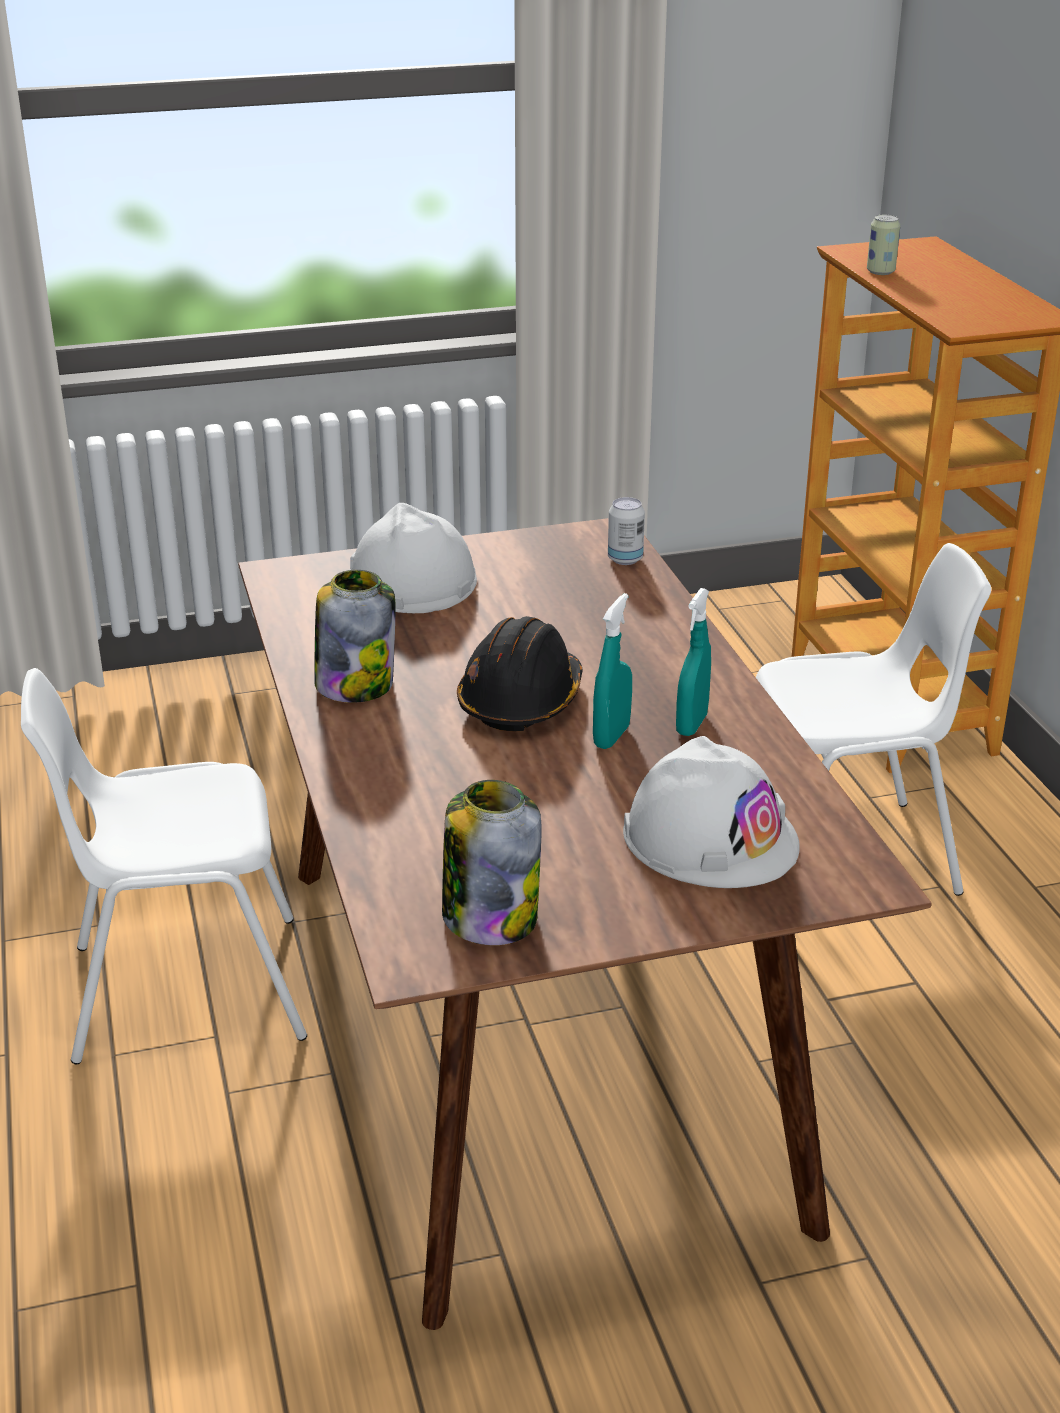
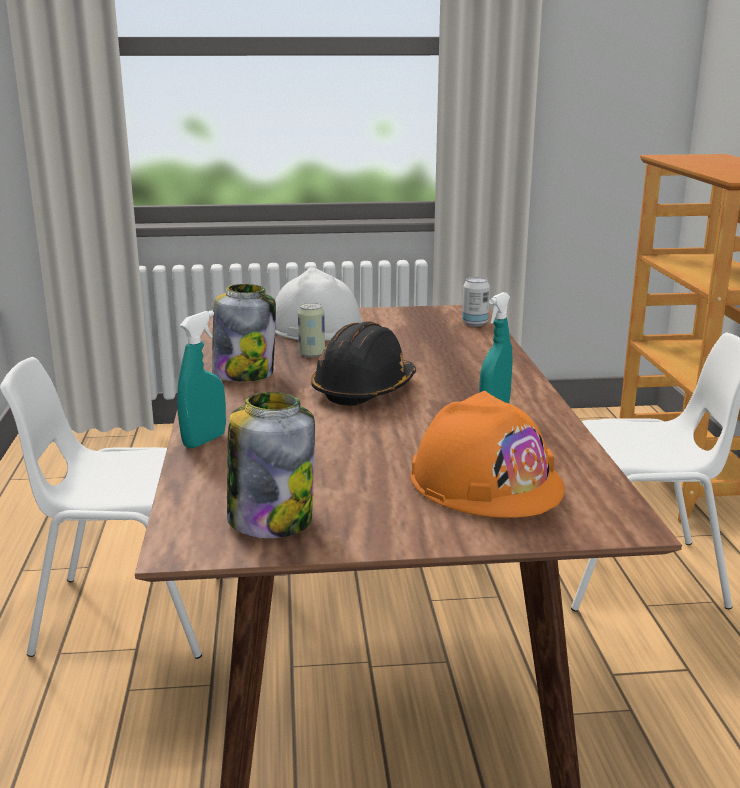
camera: 10 degrees right, 10 degrees down
(611, 736) = (426, 414): turquoise spray bottle -> turquoise spray bottle (204, 441)
(710, 837) = (486, 481): white hard hat -> orange hard hat
(880, 272) = (683, 162): can -> can (312, 354)

